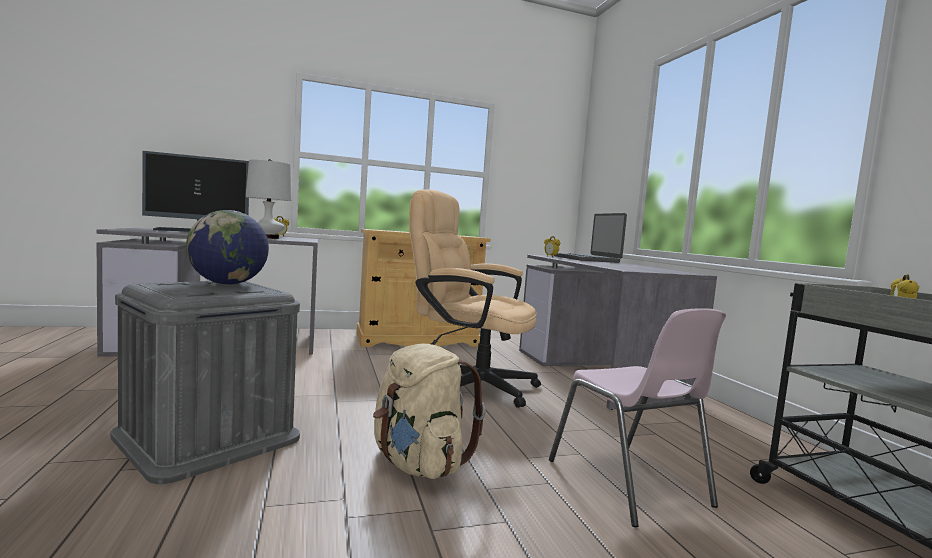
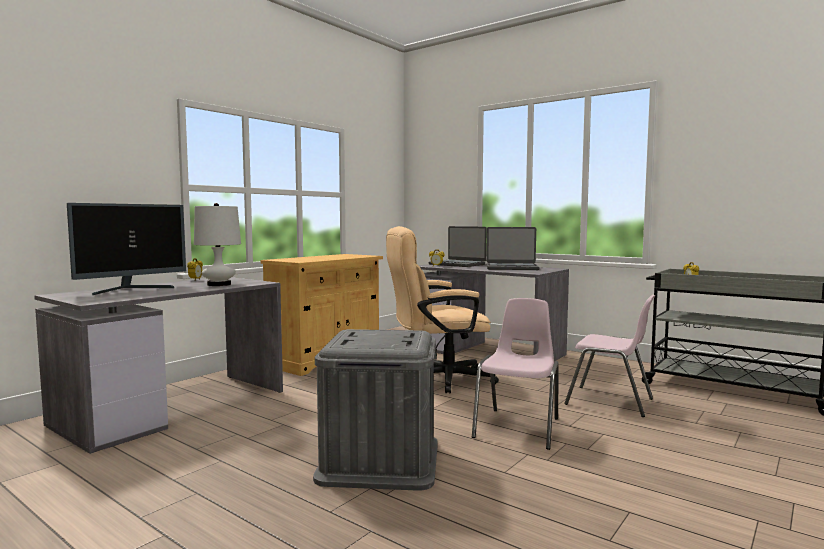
camera: 35 degrees left, 0 degrees up
(228, 284) = (370, 333): globe -> none
(418, 463) = (519, 427): beige backpack -> pink chair
(633, 266) = (512, 268): none -> laptop

